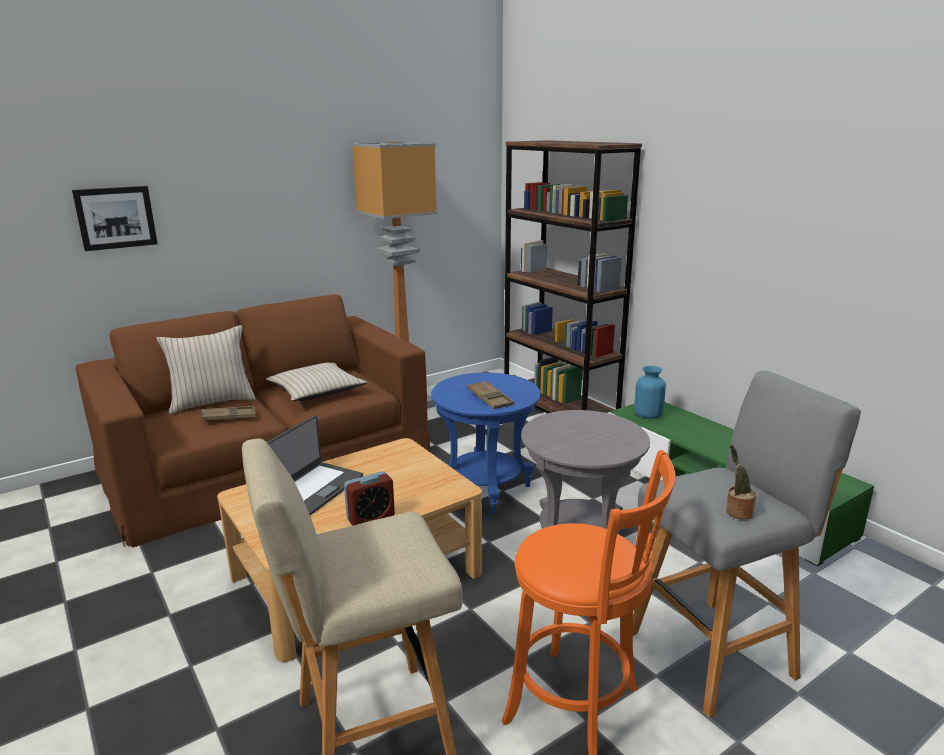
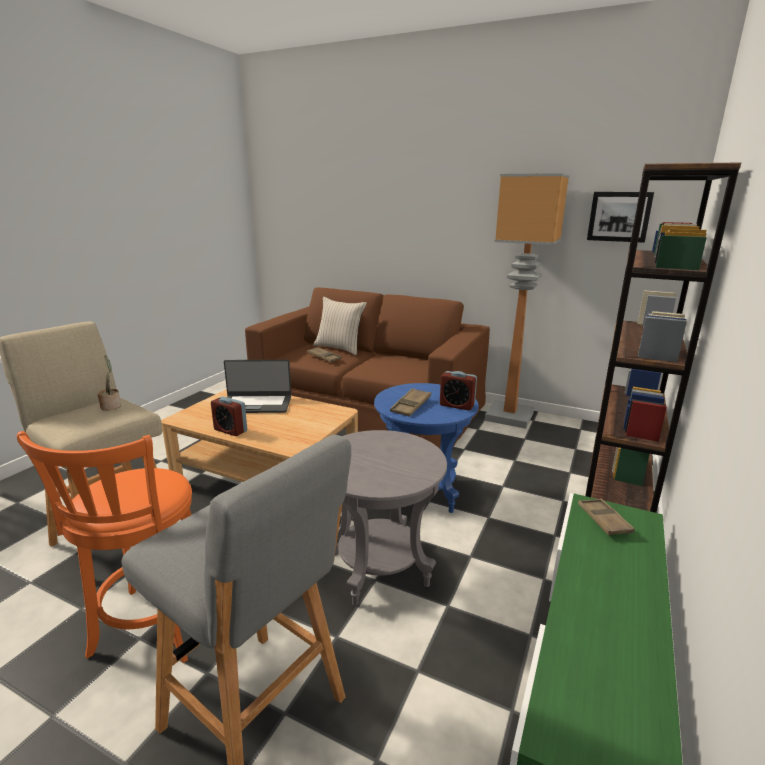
camera: 60 degrees right, 0 degrees up
(115, 217) = (342, 220): picture -> picture (619, 216)
(316, 391) = (390, 364): beige pillow -> none
(510, 383) = (457, 405): none -> alarm clock
(648, 415) = (603, 520): blue vase -> brown tray
(737, 512) = (184, 548): potted plant -> potted plant (111, 406)

